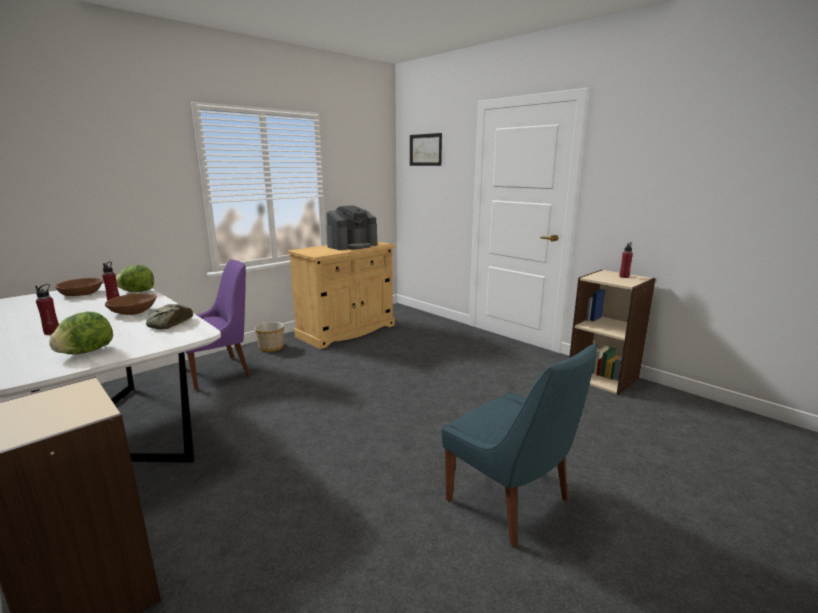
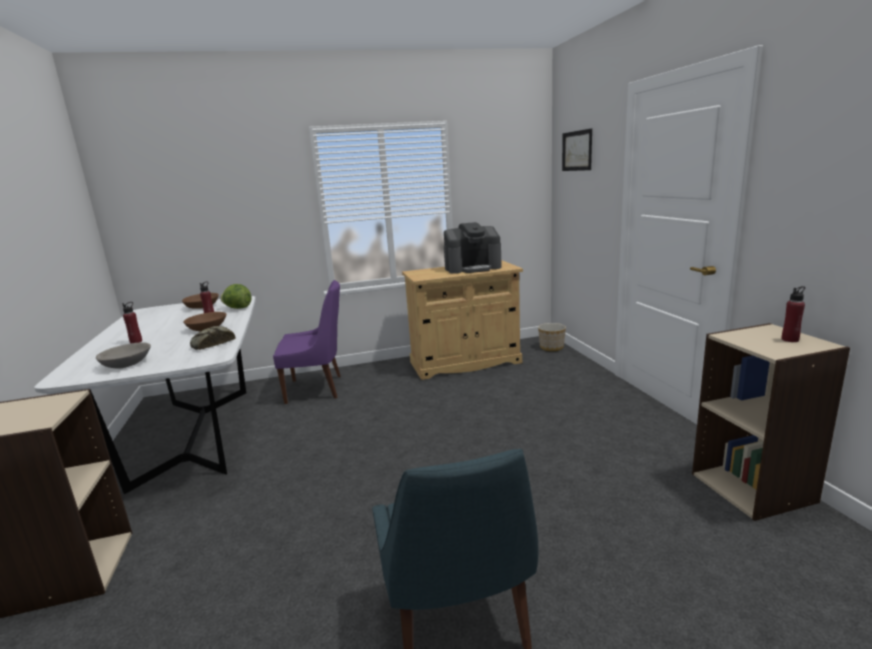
camera: 30 degrees right, 0 degrees up
(86, 352) = (127, 364): lettuce -> grey bowl
(271, 347) = (380, 371): planter -> planter (551, 347)

